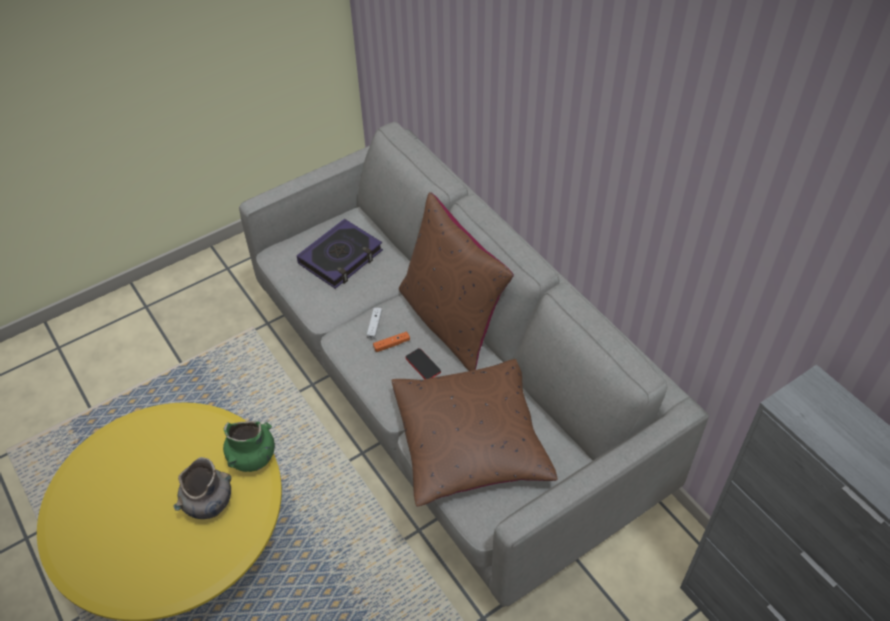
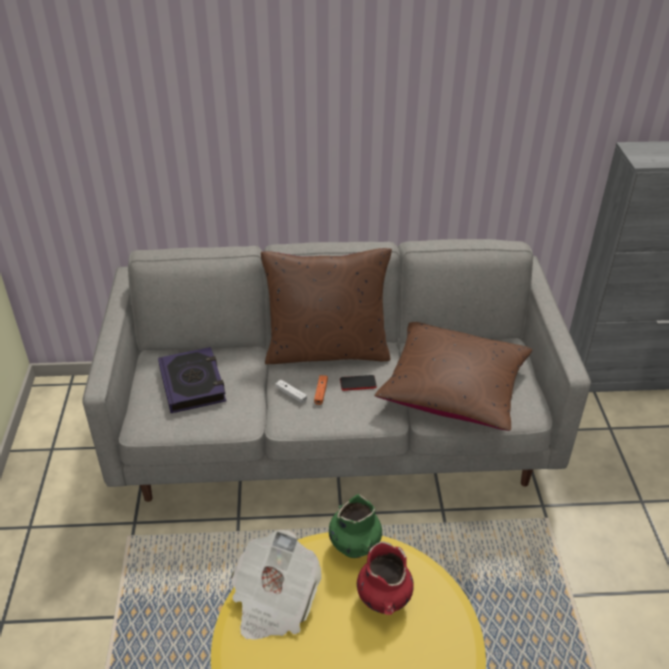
camera: 60 degrees left, 10 degrees down
(174, 433) = (274, 601): none -> newspaper
(209, 507) = (384, 601): grey vase -> red vase

